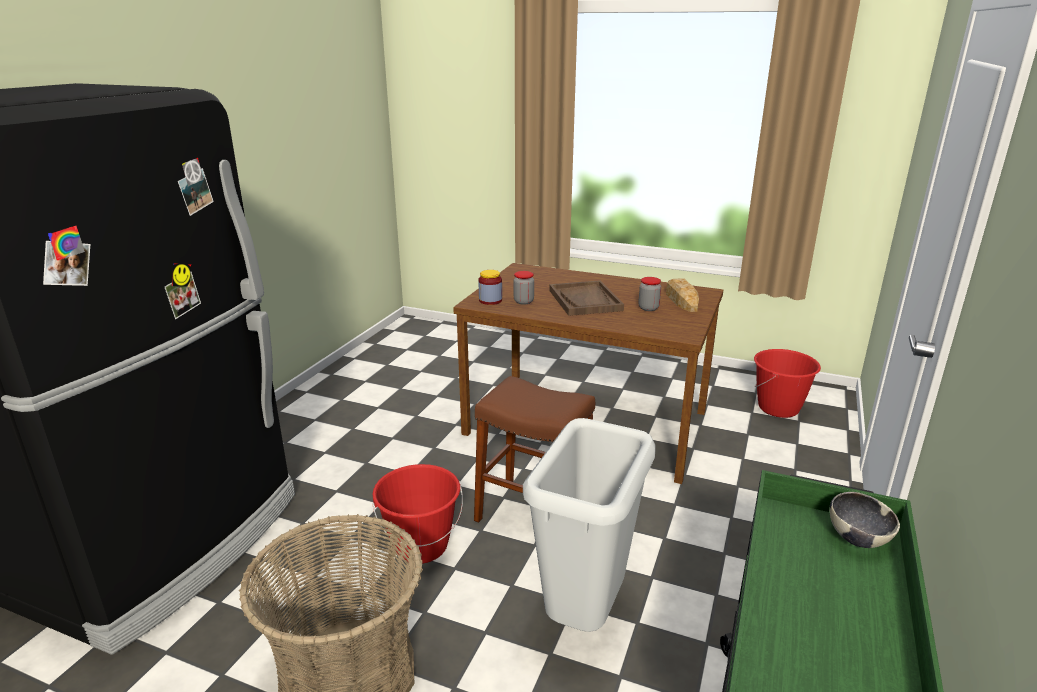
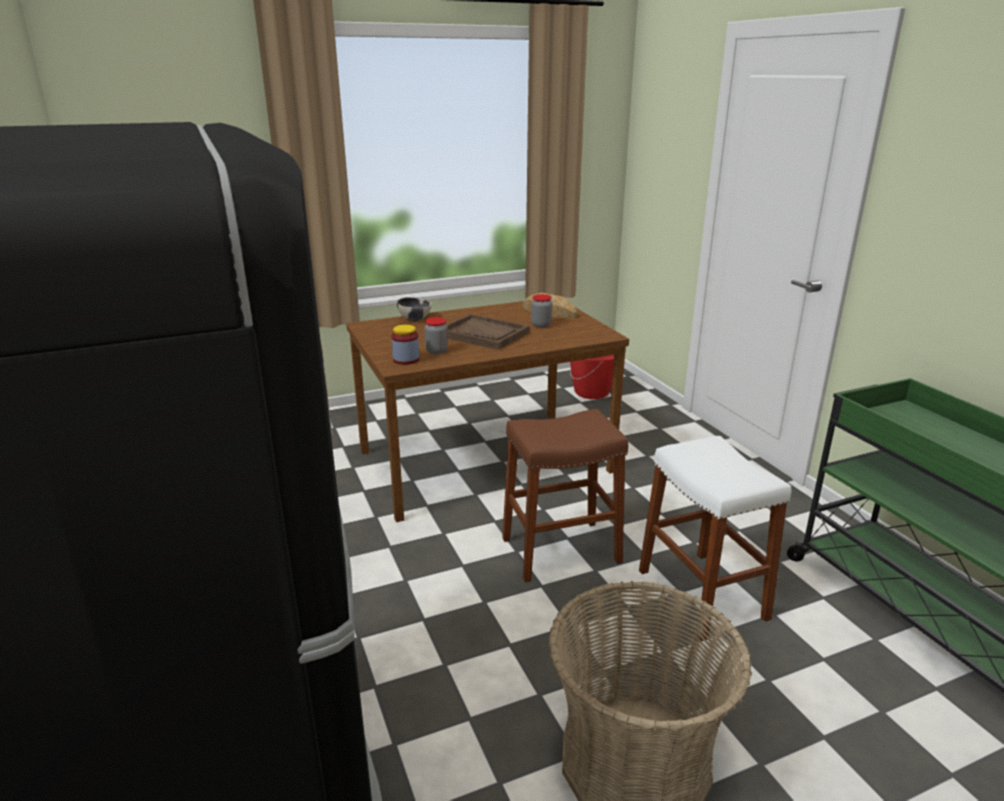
camera: 45 degrees left, 0 degrees up
(421, 546) = (517, 628): red bucket -> none
(585, 617) = (702, 594): grey trash can -> white stool
(857, 538) = (906, 413): bowl -> bowl (414, 319)

